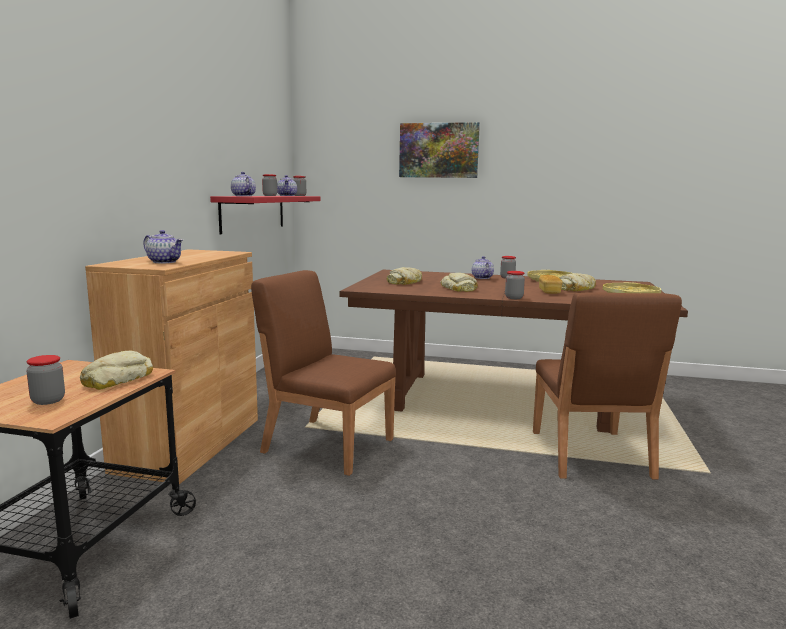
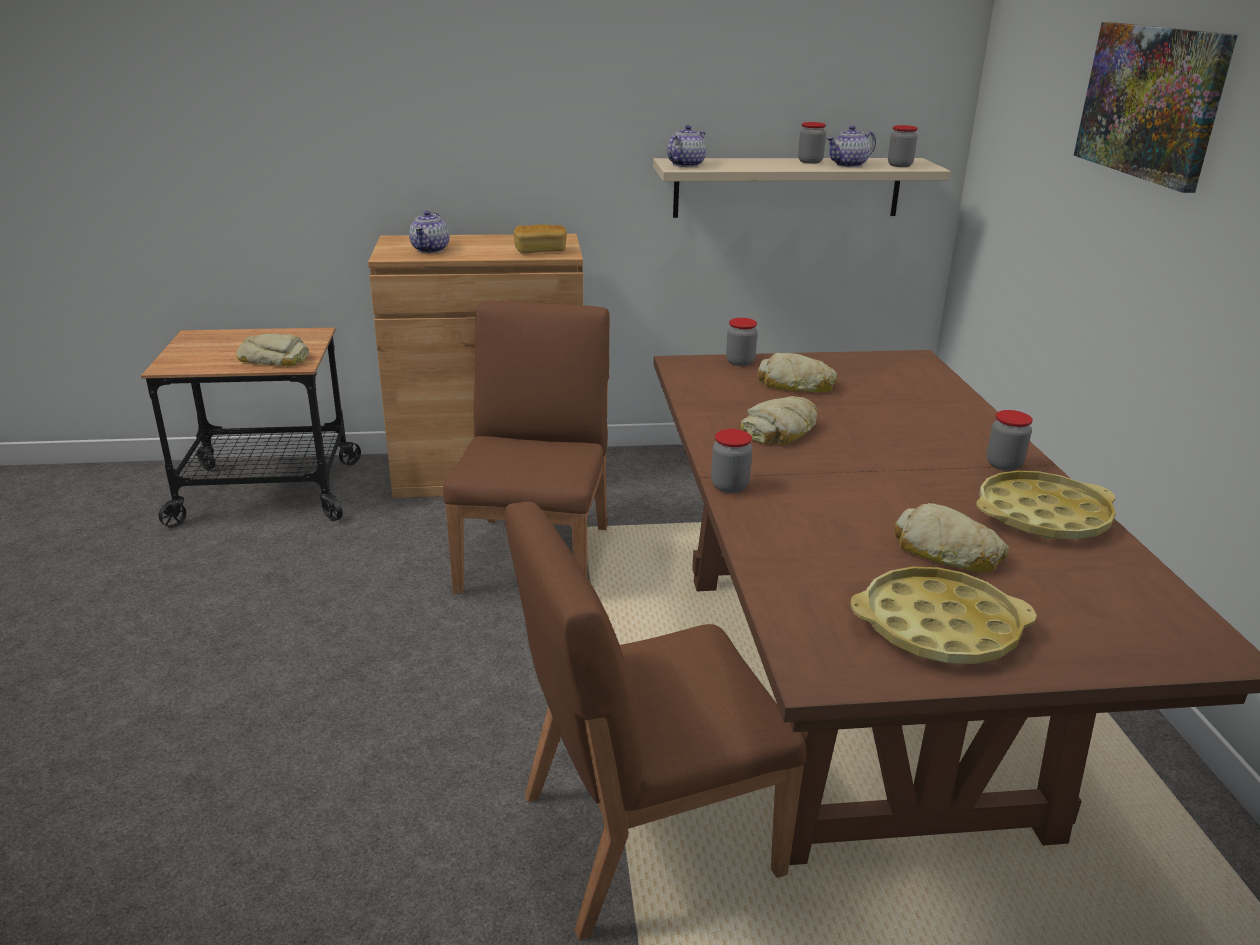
camera: 70 degrees right, 15 degrees up
(48, 400) = (209, 354): jar -> jar (740, 362)
(253, 213) = (787, 187): red shelf -> beige shelf
(481, 278) = (957, 439): teapot -> none
(549, 292) = (853, 519): bread -> bread (540, 251)

